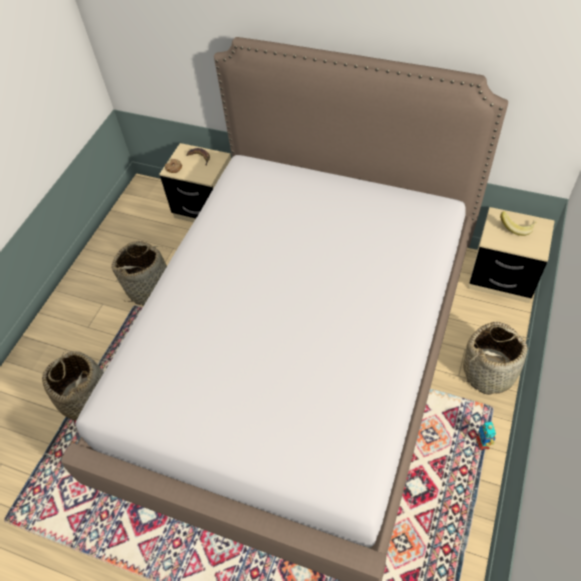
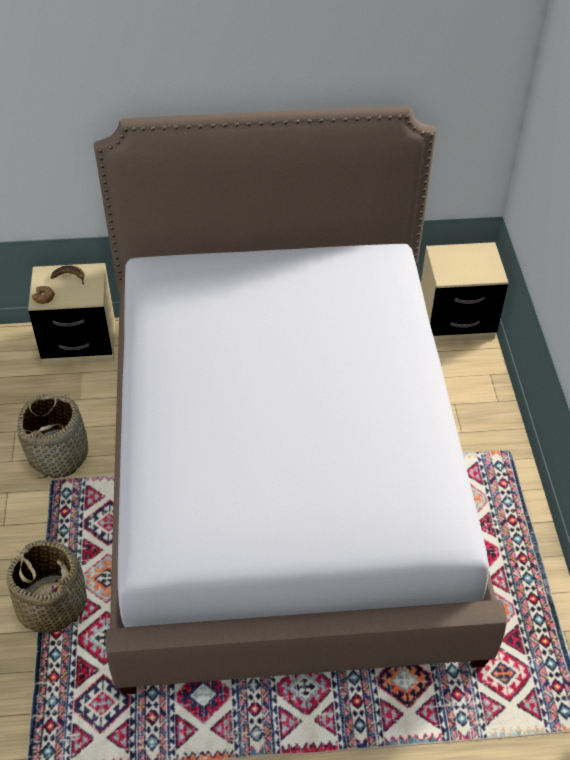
camera: 30 degrees left, 5 degrees down
(482, 443) = (516, 488): toy robot -> none
(489, 372) = (489, 418): basket -> none
(516, 227) = (463, 259): banana -> none

